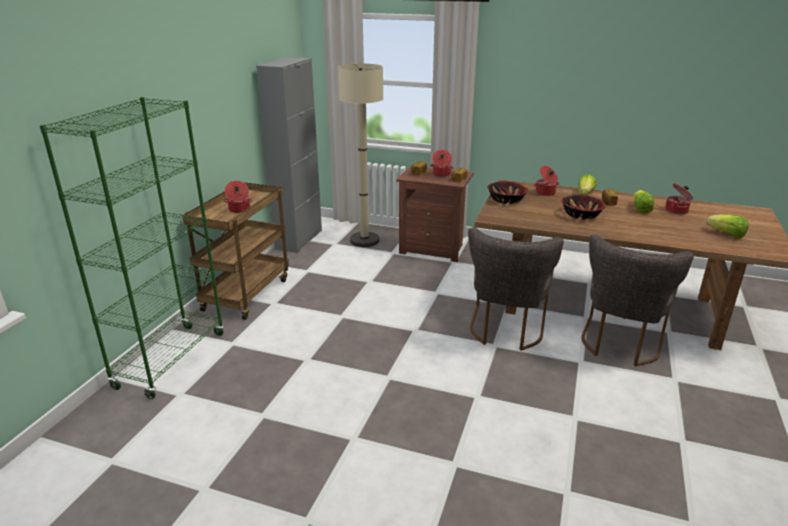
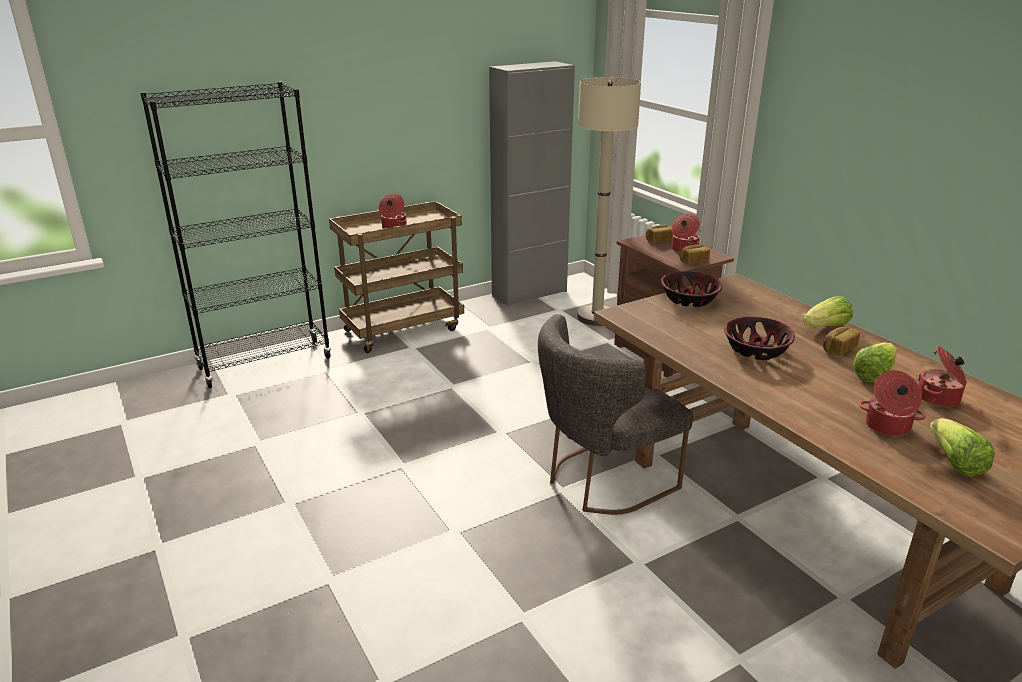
camera: 40 degrees right, 0 degrees up
(171, 360) = (265, 363): green bookcase -> black bookcase
(545, 193) = (766, 308): cooking pot -> cooking pot (887, 427)
(620, 344) = (732, 572): grey chair -> none

